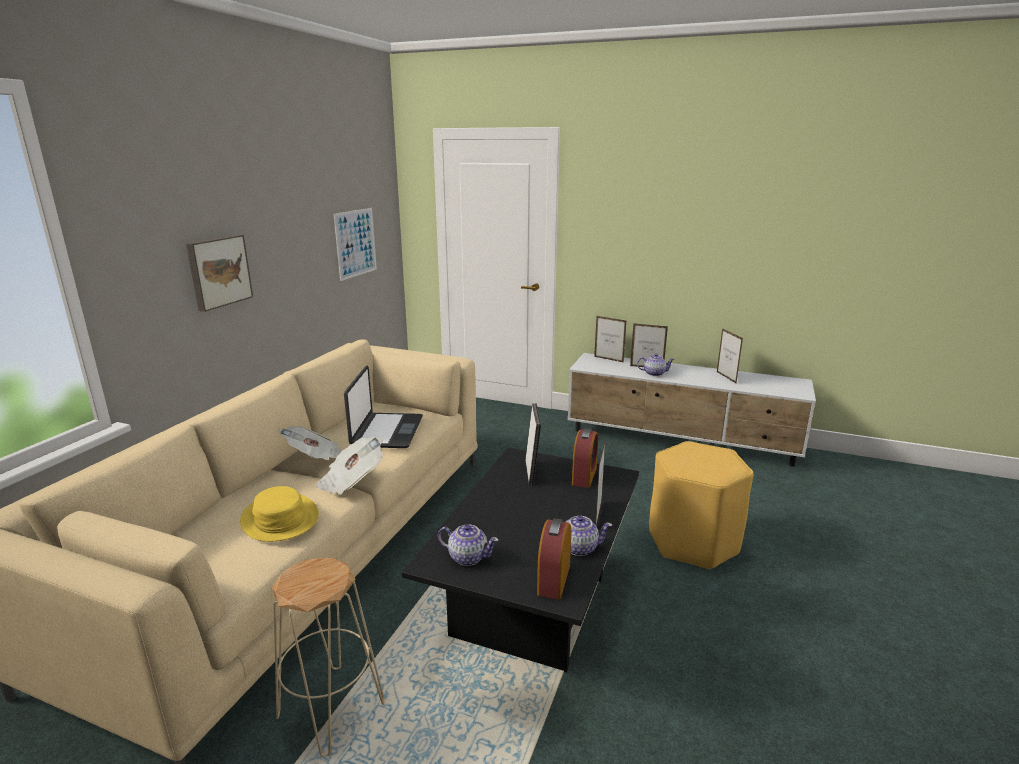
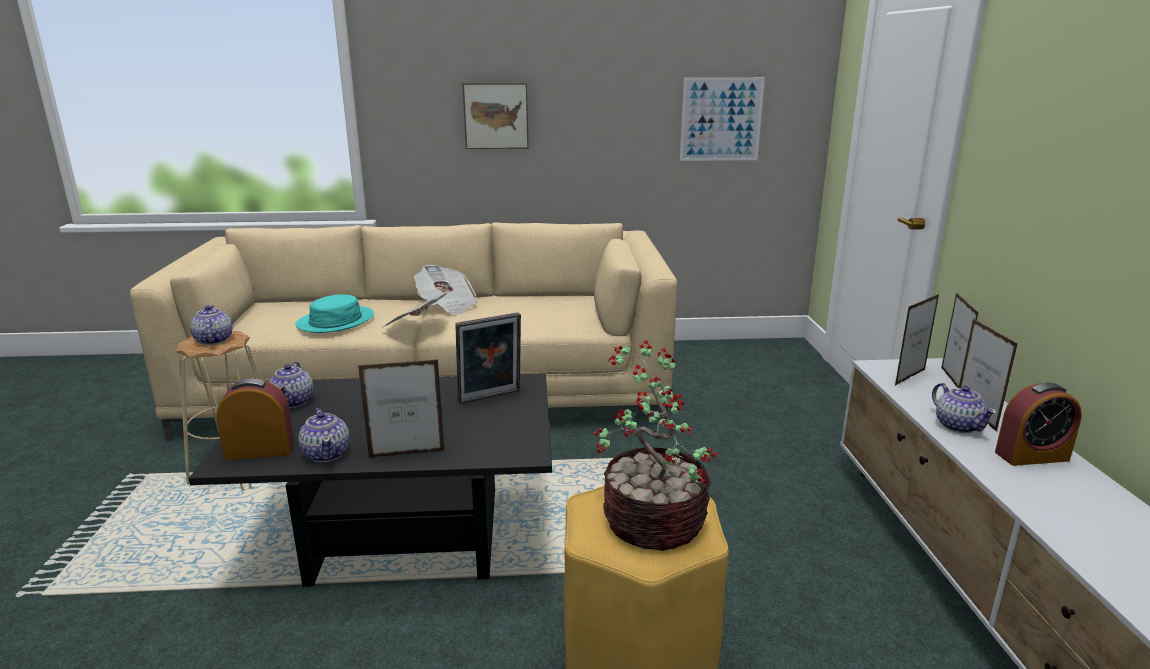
camera: 65 degrees right, 0 degrees up
(279, 518) = (335, 321): yellow hat -> turquoise hat
(315, 578) = (213, 340): none -> teapot
(386, 431) = (526, 314): laptop -> none
(584, 476) = (504, 429): alarm clock -> alarm clock (1031, 456)
(705, 458) = (651, 520): none -> potted plant
(726, 377) = (1084, 505): picture frame -> picture frame (910, 377)

